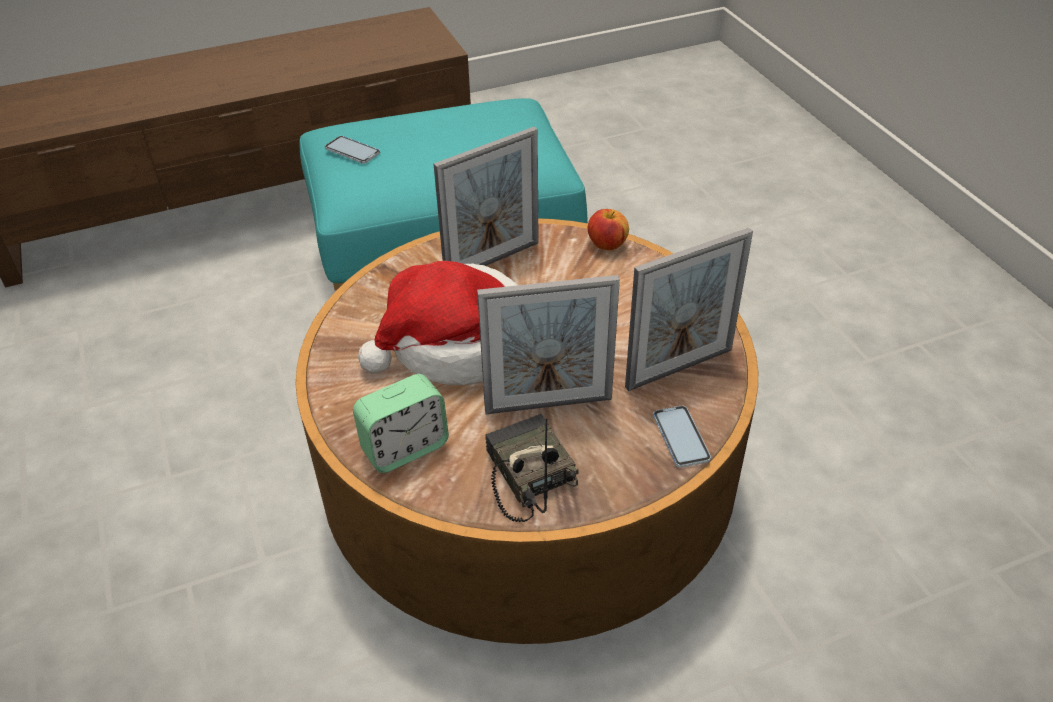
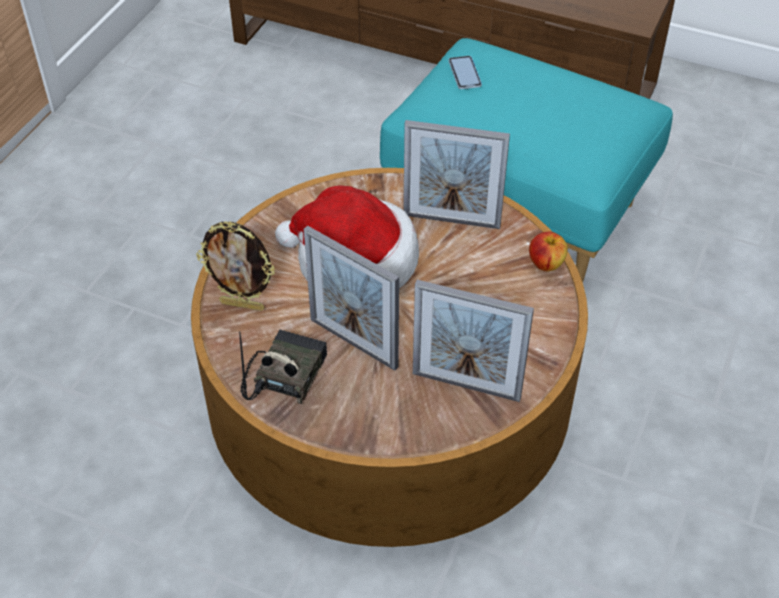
camera: 45 degrees right, 5 degrees up
(405, 448) = (243, 305): alarm clock -> picture frame
(681, 437) = (401, 428): phone -> none

